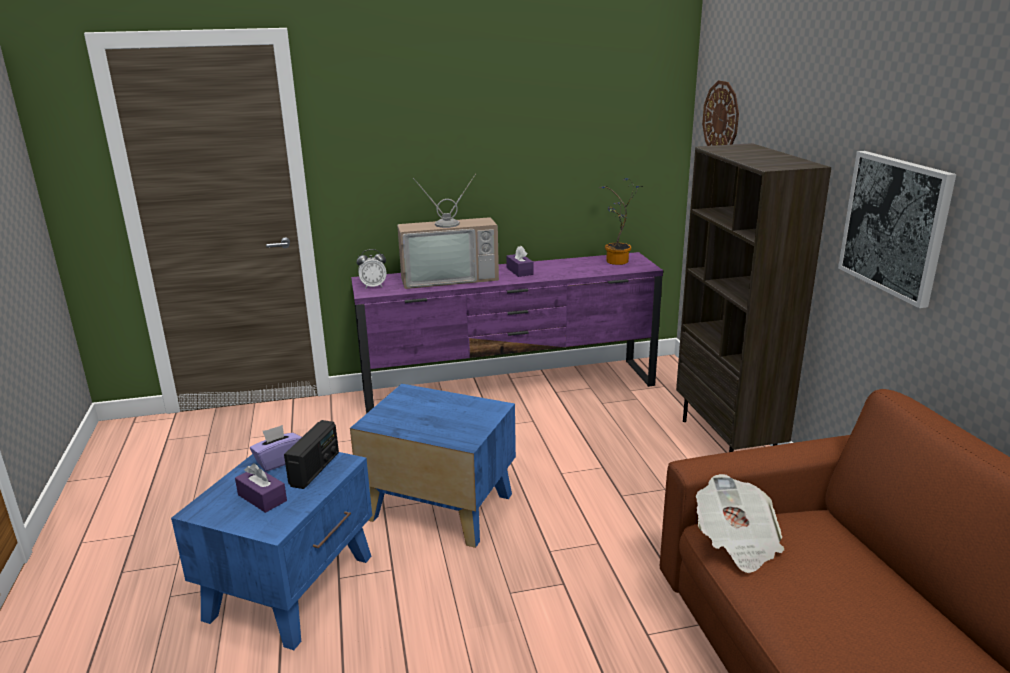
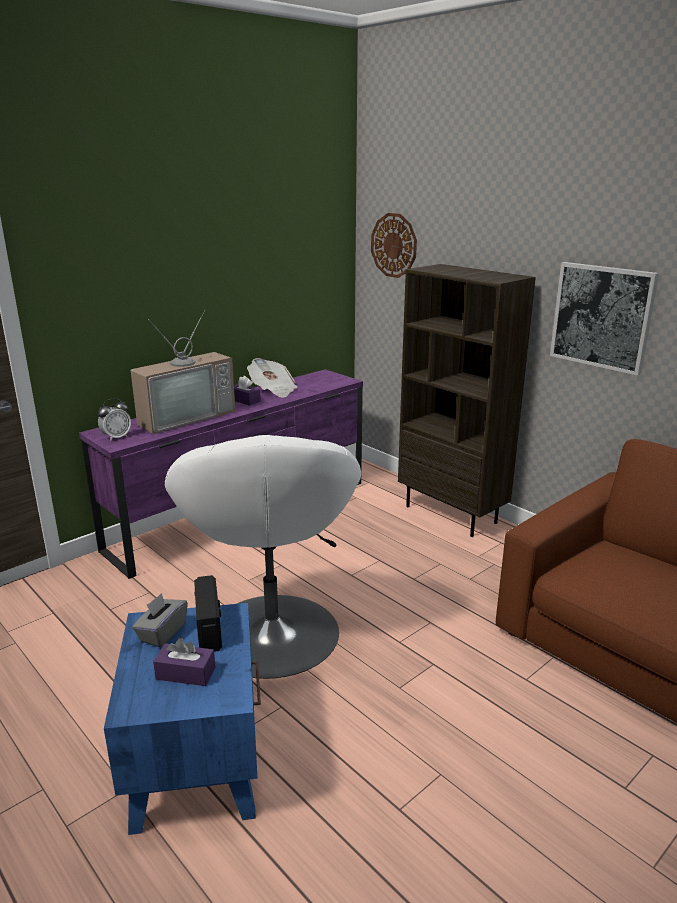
camera: 30 degrees left, 0 degrees up
(279, 461) = (162, 633): purple tissue box -> grey tissue box
(439, 505) = (271, 635): blue side table -> white armchair
(617, 262) = (319, 380): potted plant -> none
(737, 542) = (590, 580): newspaper -> newspaper (273, 390)

